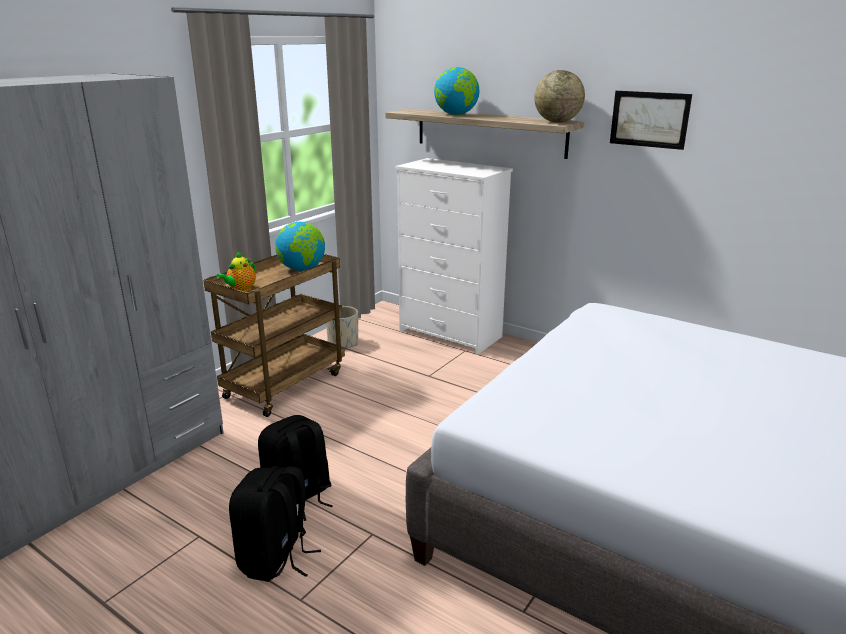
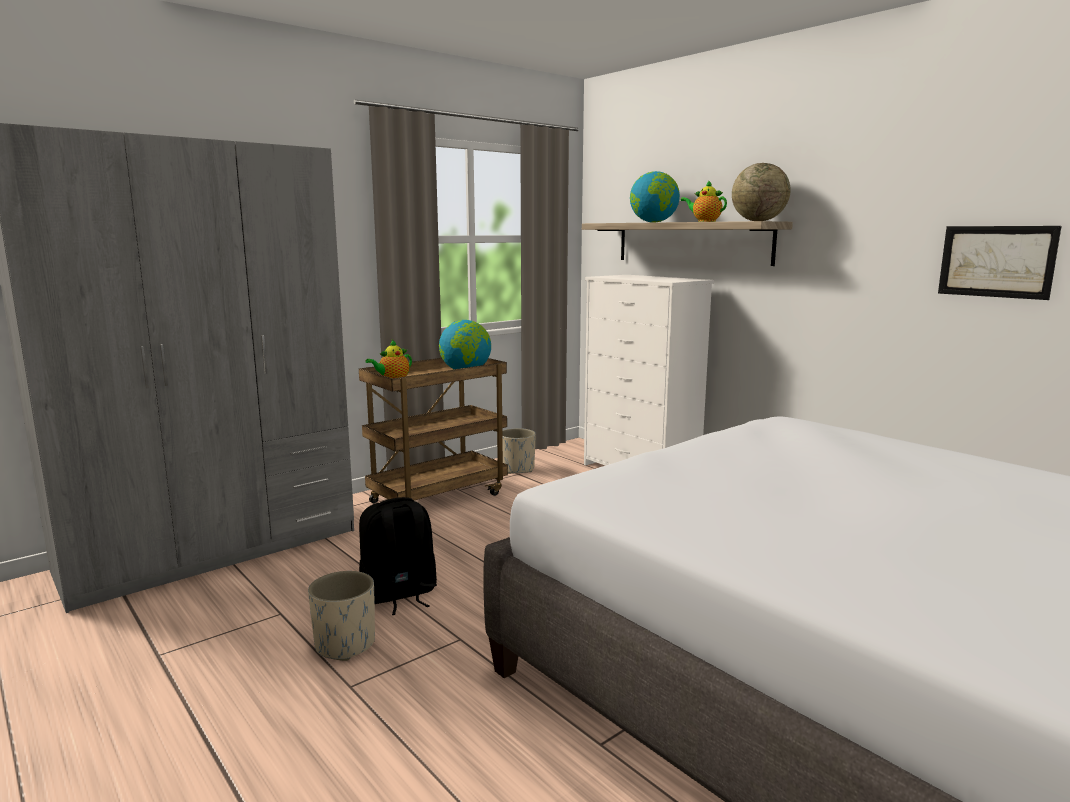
camera: 15 degrees right, 10 degrees down
(275, 558) = (345, 645): black backpack -> beige planter
(507, 118) = (704, 221): none -> teapot
(649, 119) = (867, 213): picture -> picture (996, 261)

